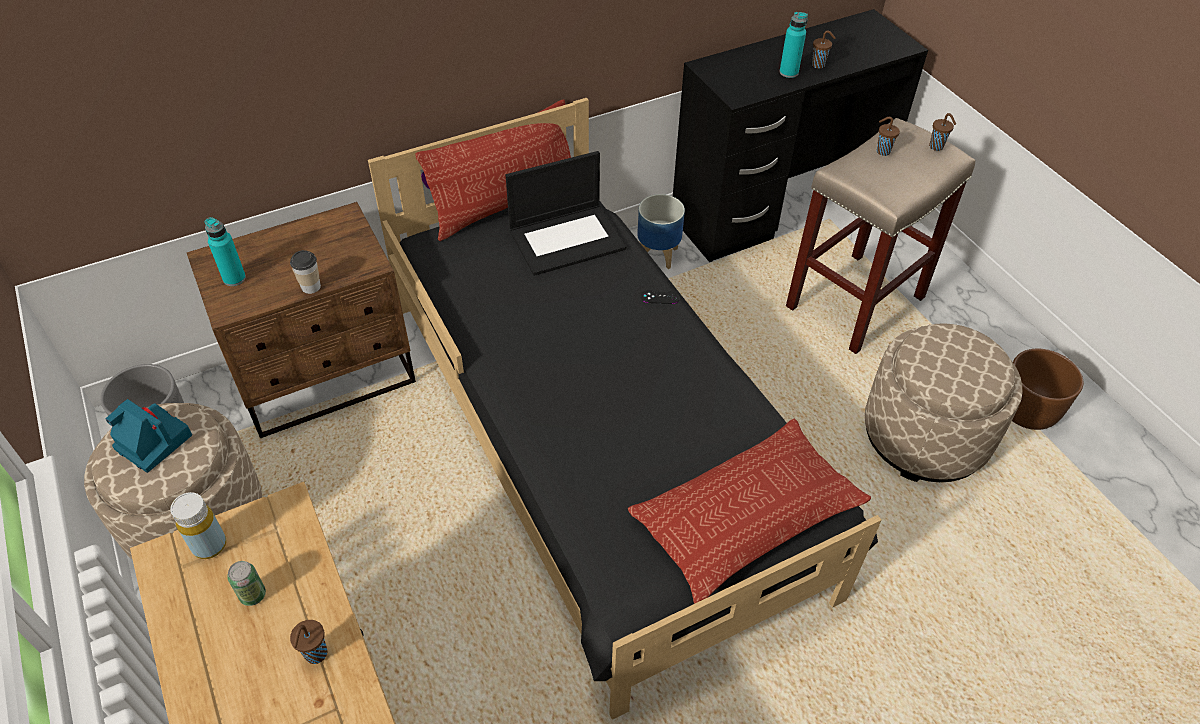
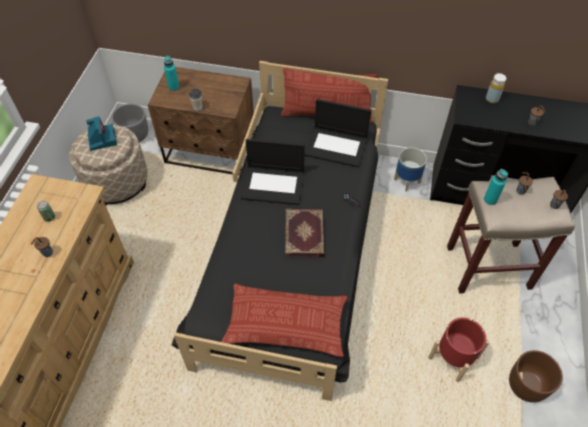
camera: 40 degrees right, 5 degrees up
(209, 545) = (54, 190): yellow bottle -> yellow bottle (492, 99)
(531, 340) = (274, 185): none -> laptop
(646, 379) = (305, 234): none -> book
(788, 72) = (509, 118): turquoise bottle -> turquoise bottle (490, 199)
(924, 436) = (453, 357): beige ottoman -> red planter

